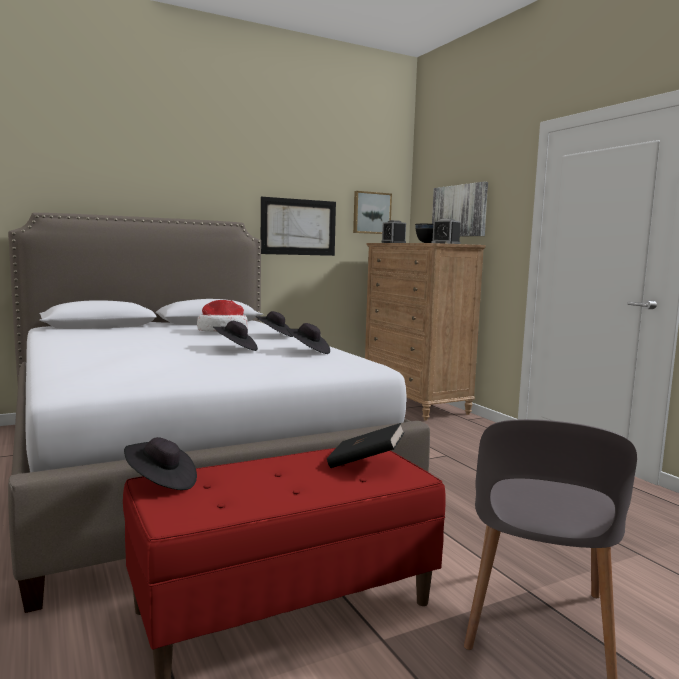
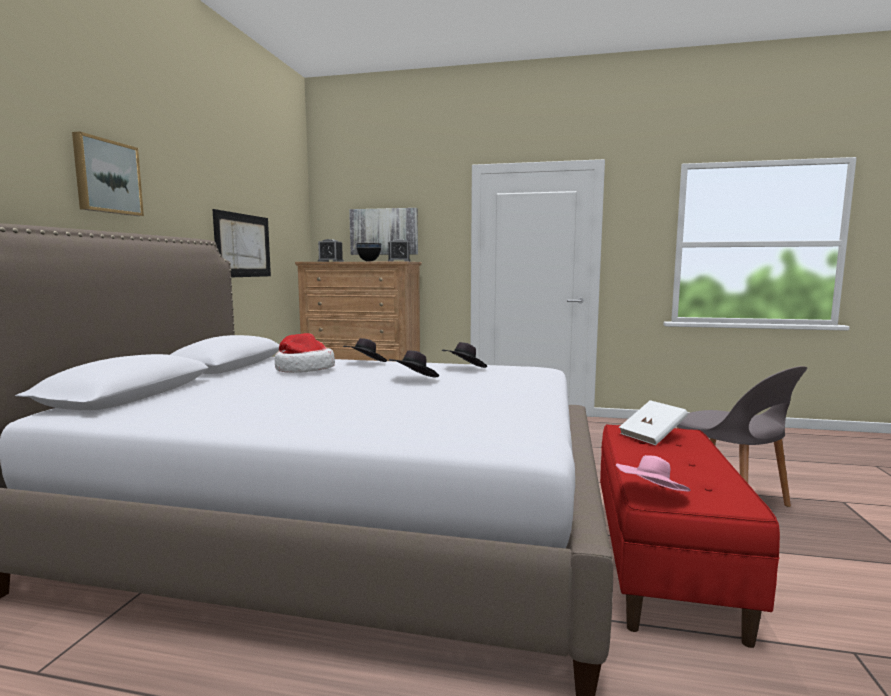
camera: 50 degrees left, 0 degrees up
(161, 482) = (651, 496): black hat -> pink hat
(365, 463) = (652, 436): black book -> white book
(371, 213) = (289, 231): picture -> picture (106, 177)

